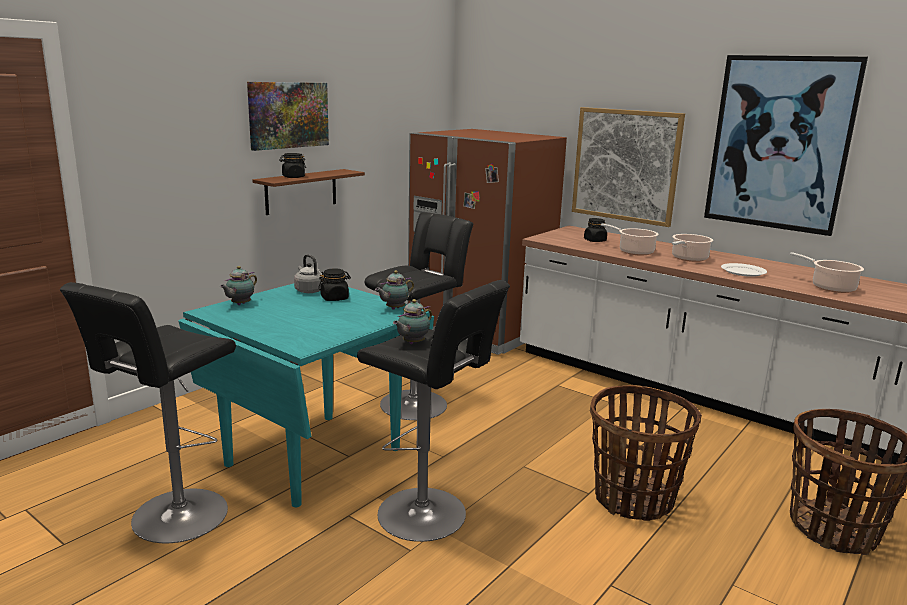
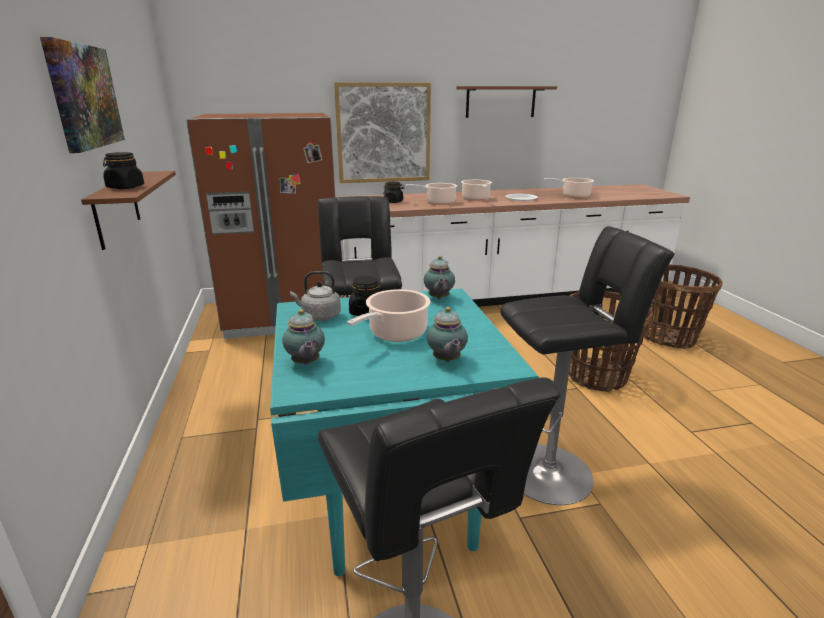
camera: 50 degrees left, 5 degrees up
(311, 312) = (395, 334): none -> cooking pot
(412, 343) = (553, 315): teapot -> teapot (446, 360)
(779, 143) = (500, 102): picture -> brown shelf

